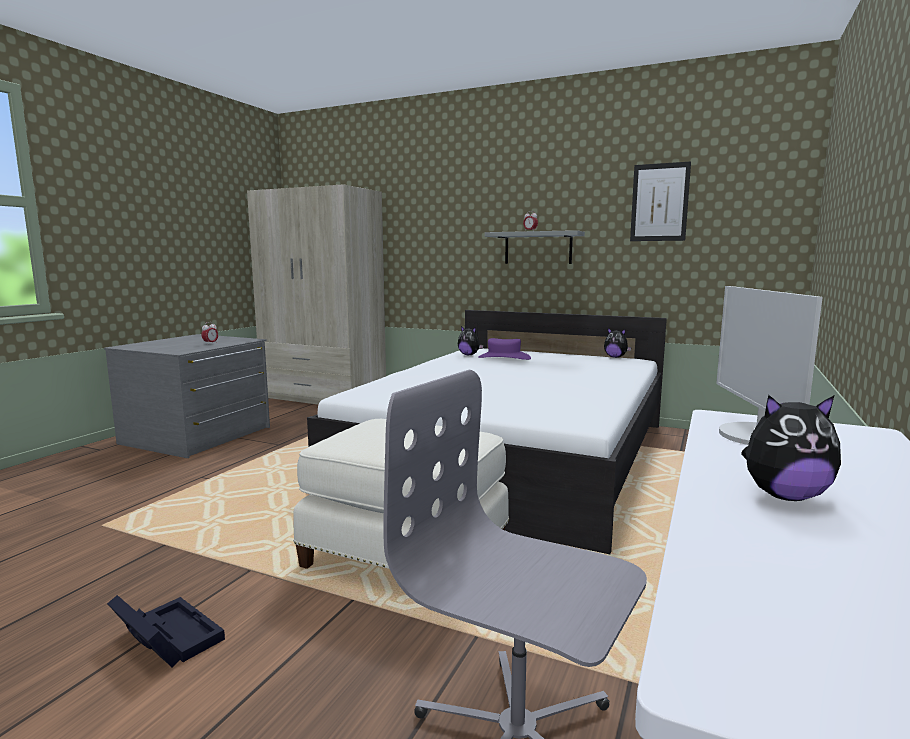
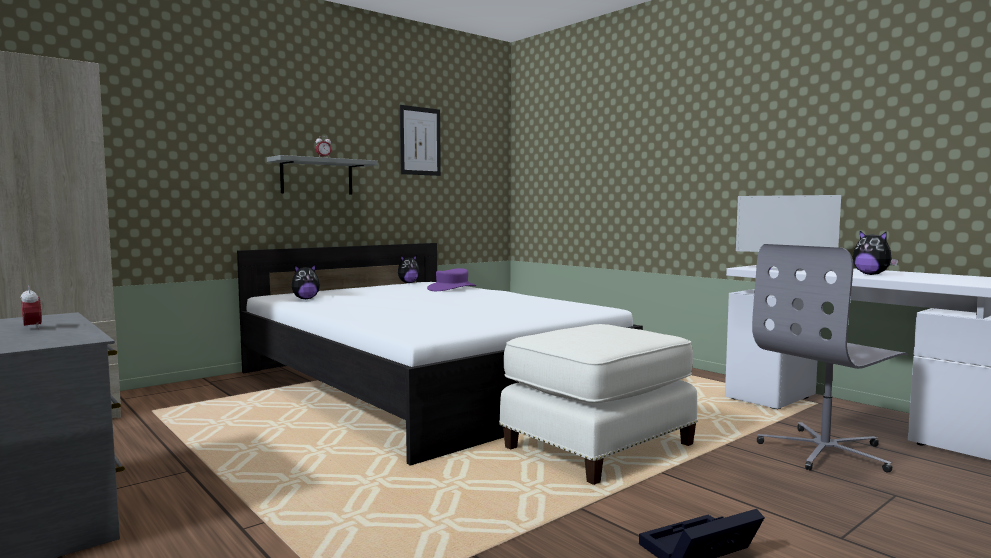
camera: 65 degrees left, 5 degrees down
(504, 358) = (354, 294): purple hat -> purple hat (452, 288)
(784, 496) = (872, 274): plush toy -> plush toy turned 120 degrees clockwise

